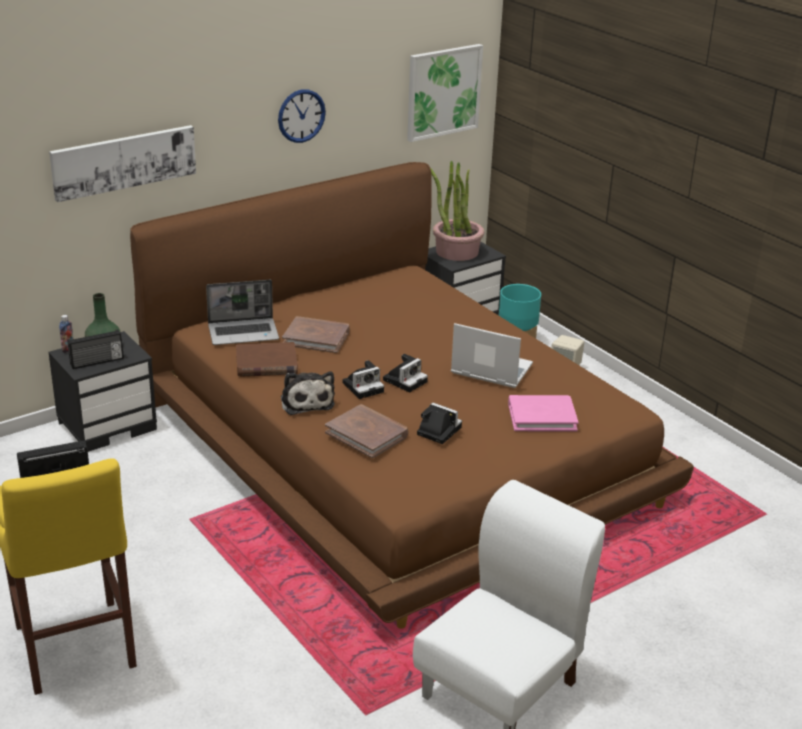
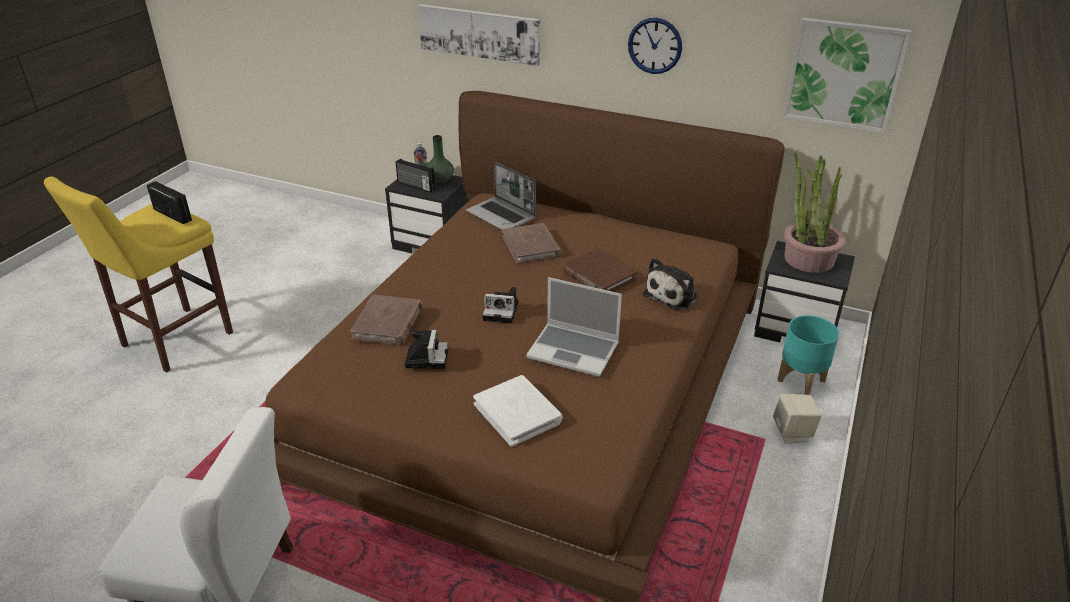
camera: 60 degrees right, 5 degrees up
(266, 363) = (465, 241): brown book -> brown book (598, 276)
(306, 401) = (423, 279): plush toy -> plush toy (673, 295)
(364, 387) = (471, 295): camera -> none
(490, 370) = (574, 350): laptop -> laptop turned 120 degrees clockwise
(542, 416) = (518, 413): pink book -> white book

